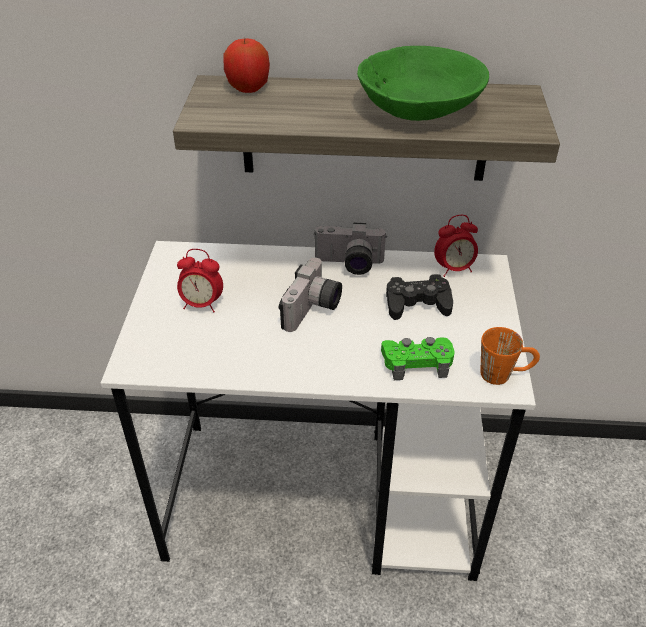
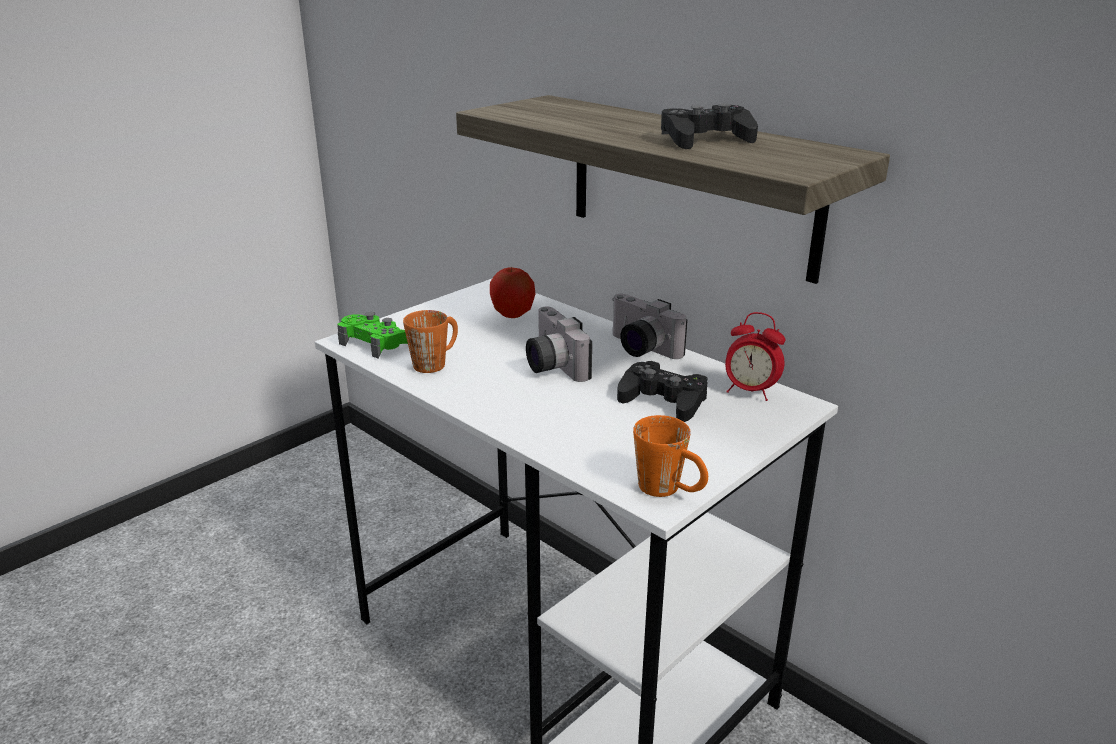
camera: 40 degrees right, 15 degrees down
(202, 304) = (463, 326): alarm clock -> none
(230, 350) = (436, 362): none -> orange mug
(248, 88) = (570, 105): apple -> apple (512, 313)
(313, 310) = (551, 365): camera -> camera turned 90 degrees clockwise
(416, 362) = (589, 440): green game controller -> green game controller (377, 343)
(420, 107) = (705, 139): green bowl -> black game controller

